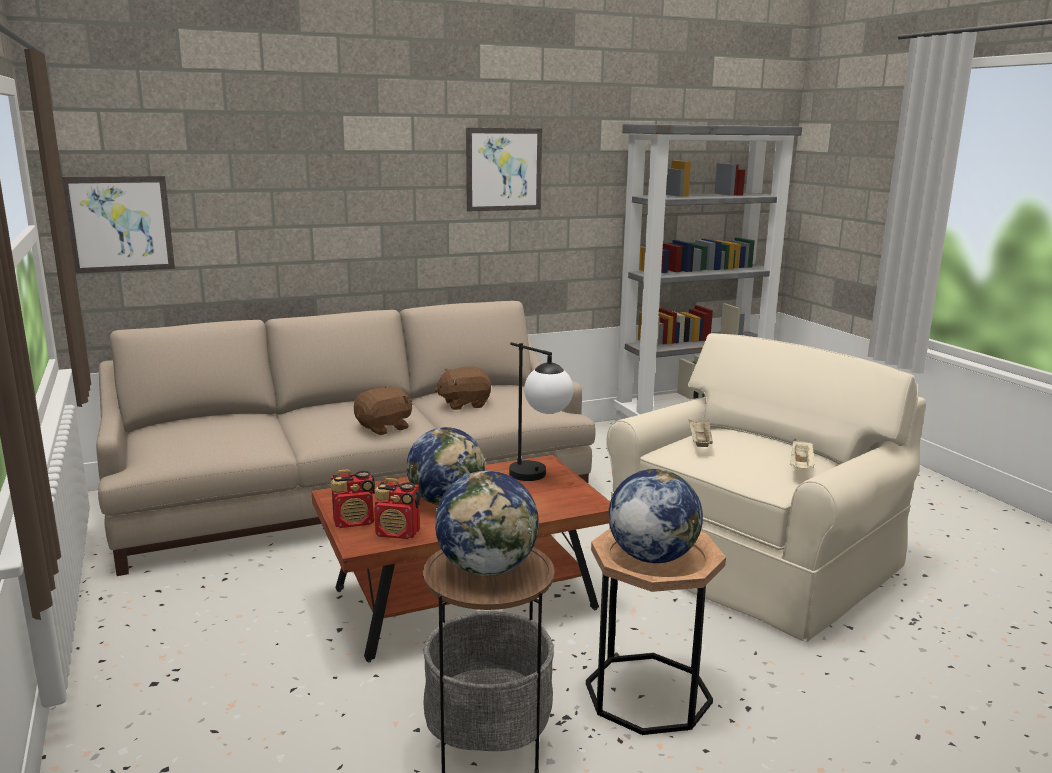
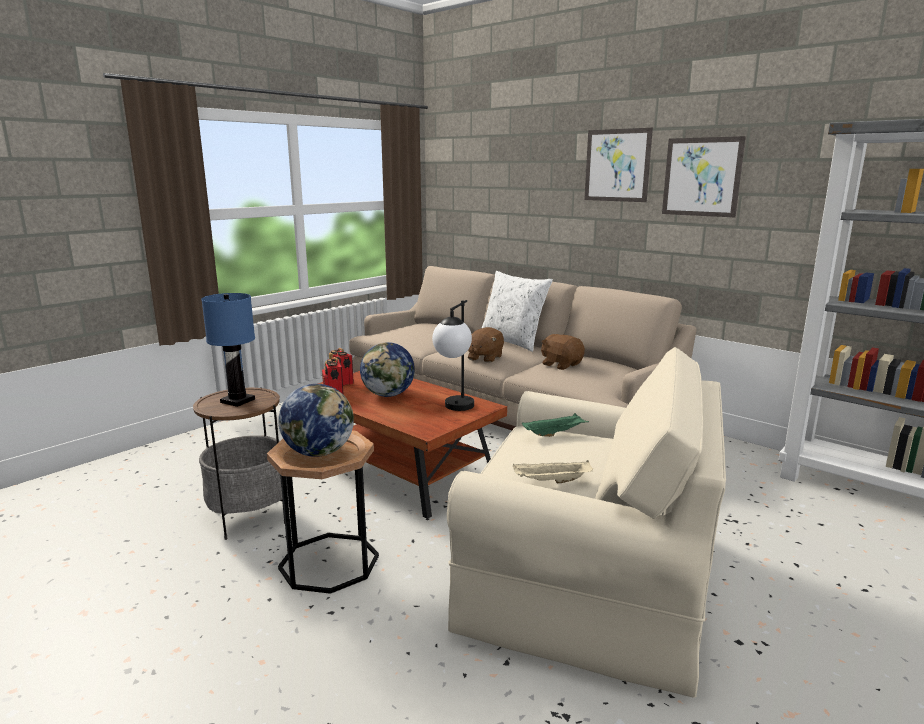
camera: 65 degrees right, 0 degrees up
(119, 224) = (454, 205): picture -> picture (617, 165)
(347, 403) = (512, 342): none -> white pillow
(384, 428) = (484, 358): brown plush toy -> brown plush toy turned 90 degrees clockwise
(487, 569) = (237, 401): globe -> blue table lamp
(699, 442) = (554, 433): beige tray -> green tray

